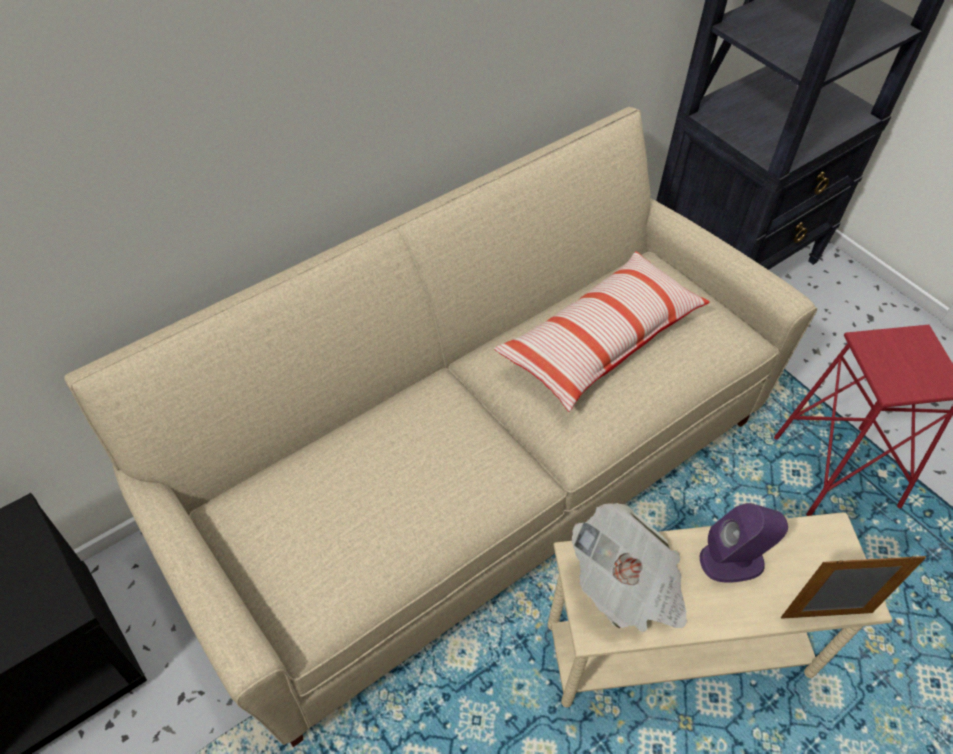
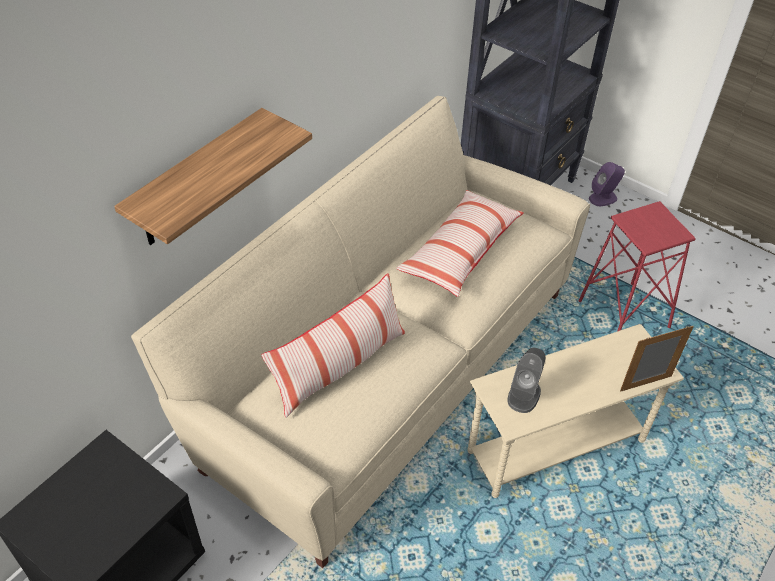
camera: 15 degrees left, 5 degrees down
(183, 166) = (197, 180): none -> shelf
(366, 478) = (339, 366): none -> pillow
(628, 586) = (524, 394): newspaper -> grey speaker
(733, 560) = (582, 366): purple speaker -> purple speaker (603, 198)

